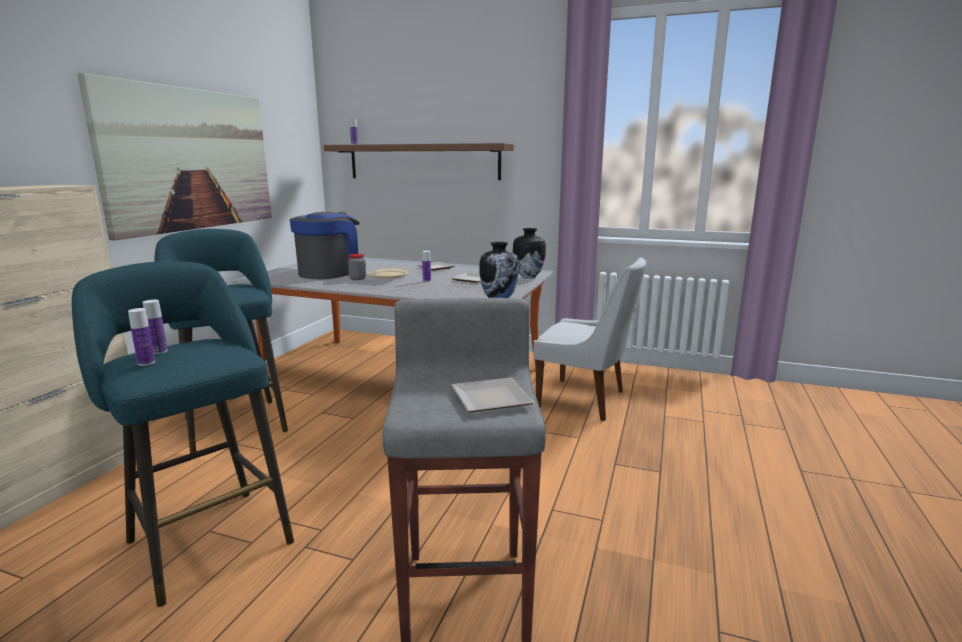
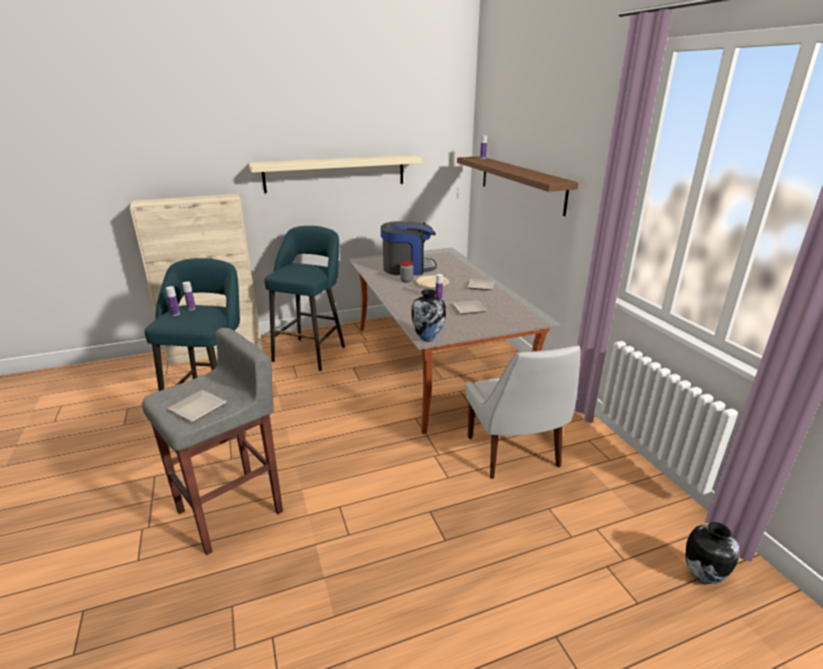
camera: 50 degrees right, 10 degrees up
(190, 159) = (335, 173): picture -> beige shelf
(528, 277) = (516, 322): vase -> vase (702, 575)

